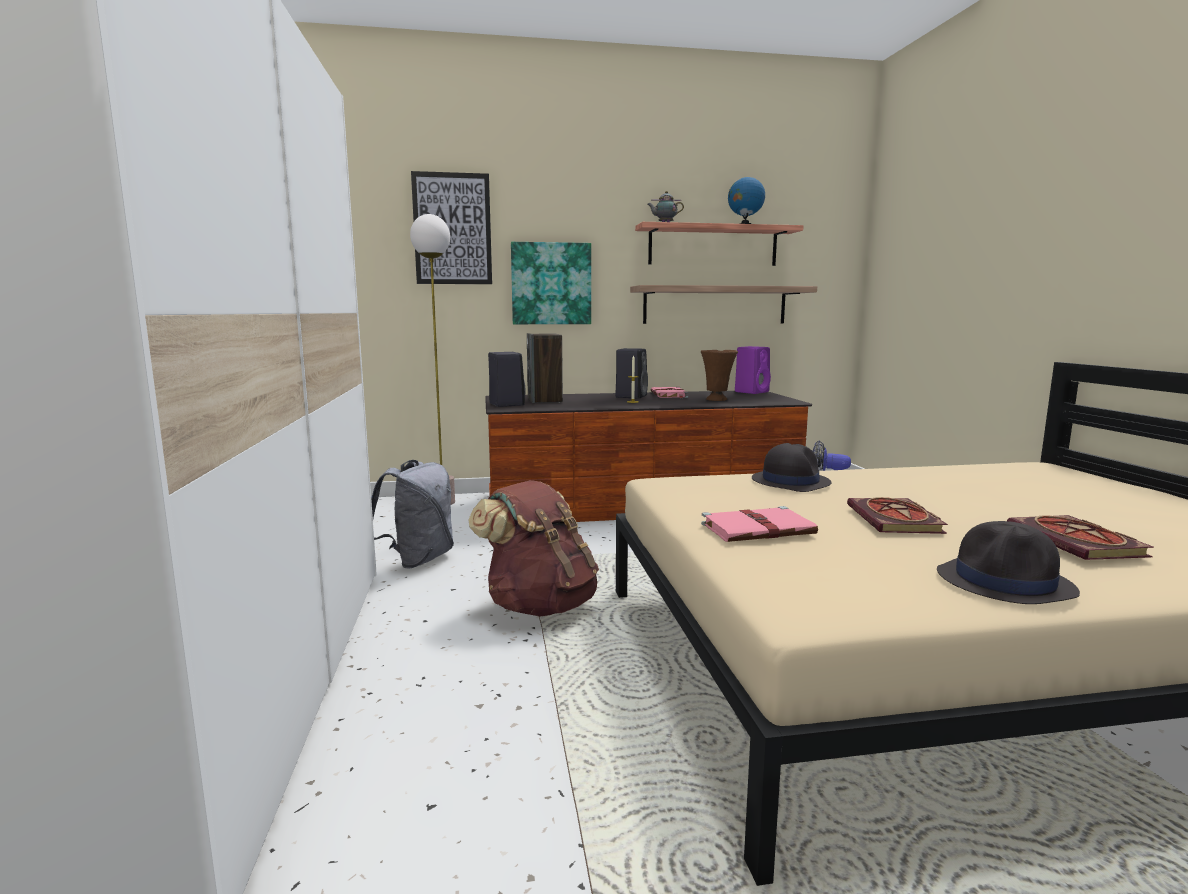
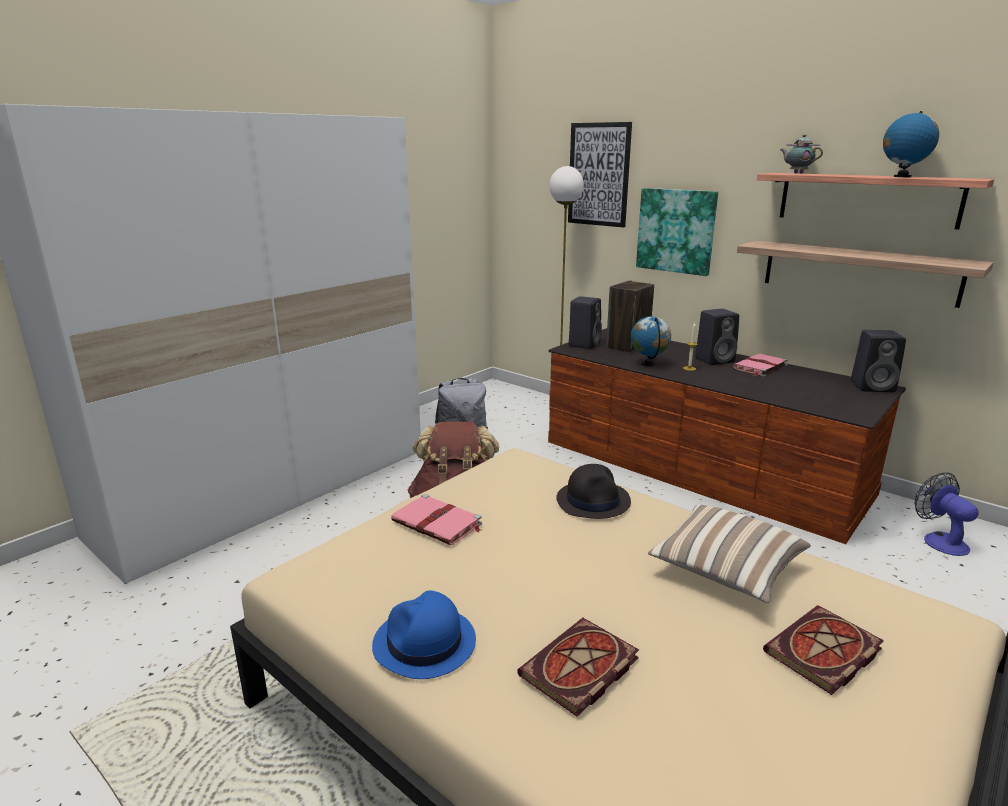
camera: 50 degrees right, 10 degrees up
(598, 404) = (648, 364): none -> globe
(717, 400) = (781, 388): brown vase -> none
(752, 392) = (873, 387): purple speaker -> black speaker
(897, 520) = (538, 570): book -> book (823, 653)
(944, 482) = (725, 570): none -> pillow
(1005, 583) = (424, 643): black hat -> blue hat

